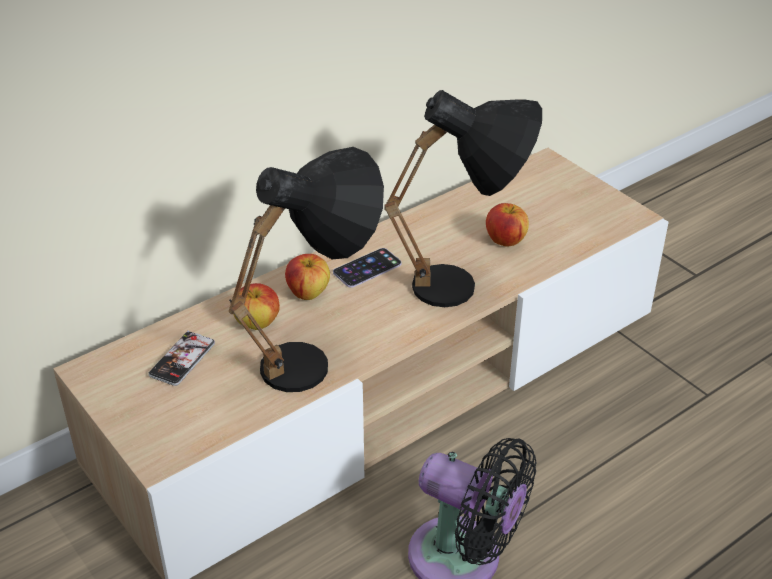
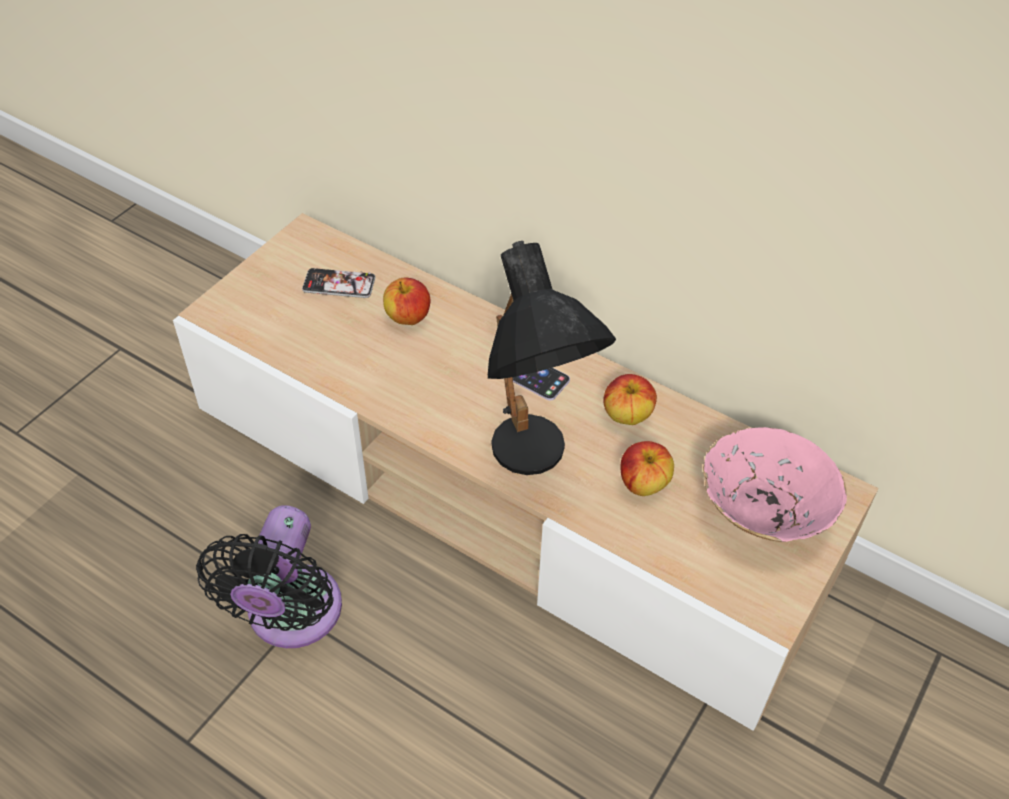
camera: 70 degrees right, 10 degrees up
(308, 293) = (469, 340): apple -> apple (627, 415)
(319, 360) = (370, 377): black table lamp -> none
(551, 196) = (762, 512): none -> pink bowl

